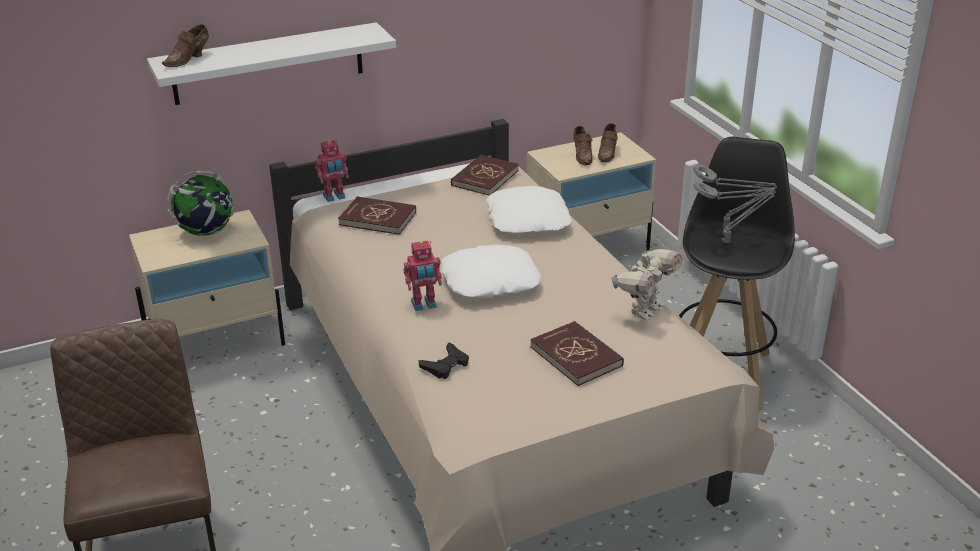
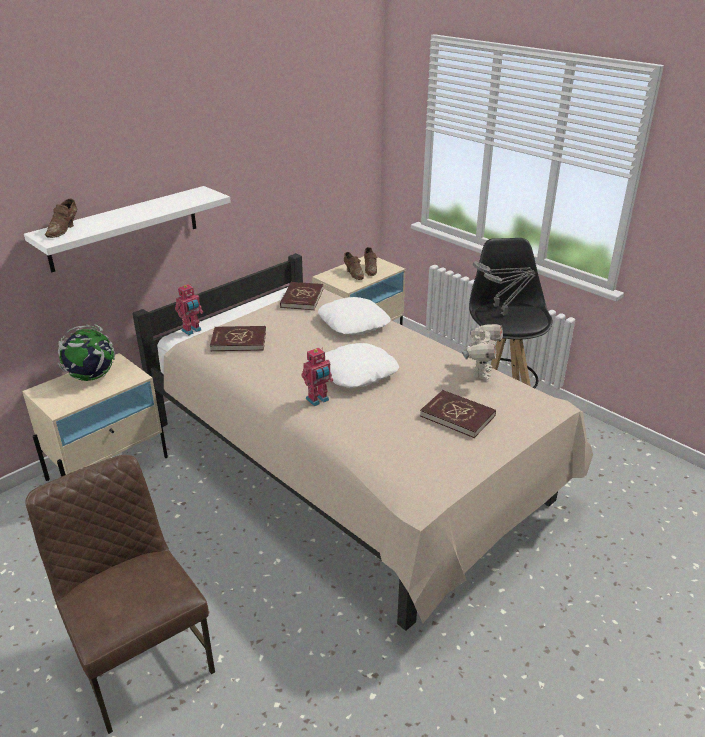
camera: 20 degrees left, 0 degrees up
(445, 365) = (365, 444): black game controller -> none

